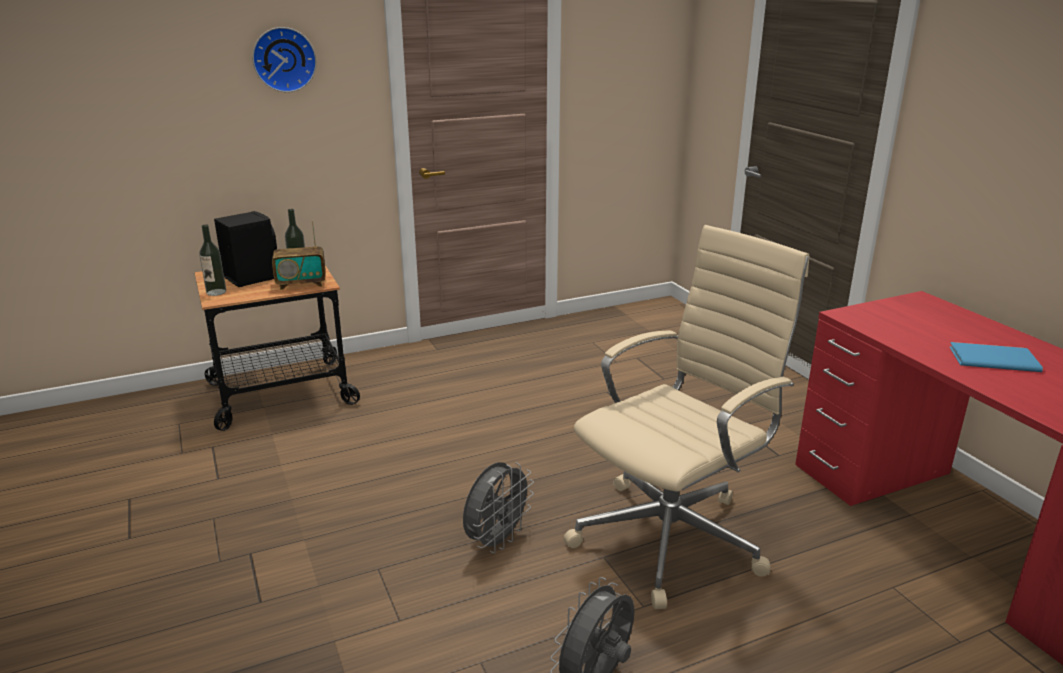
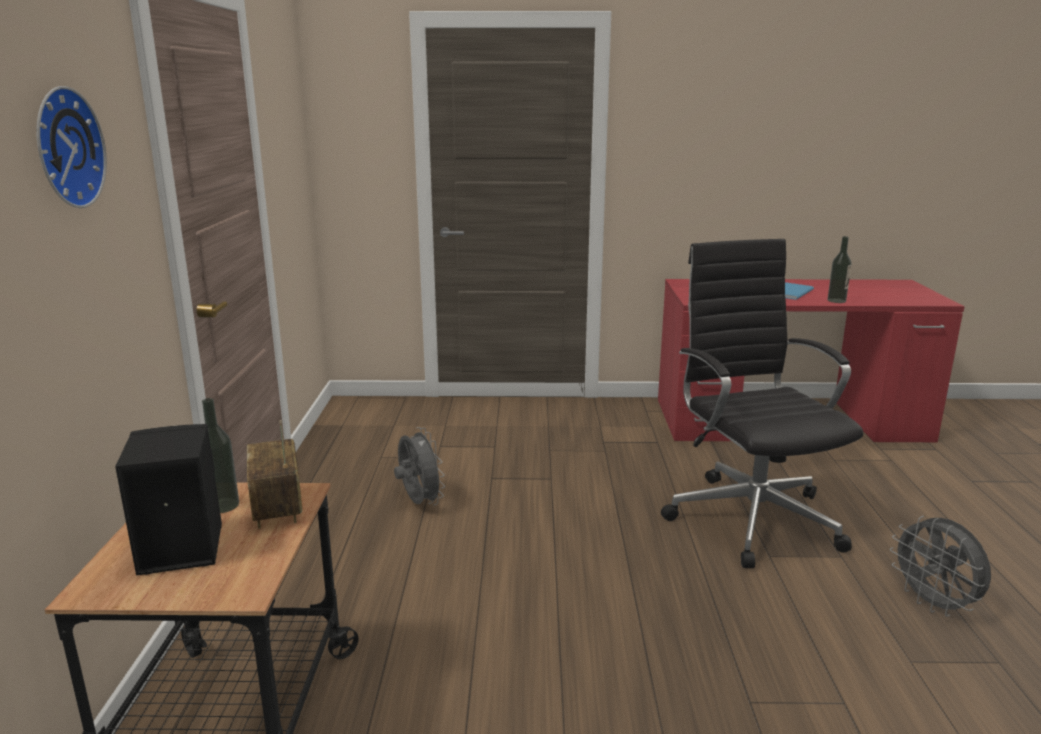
camera: 65 degrees left, 5 degrees down
(216, 292) = (206, 590): bottle -> bottle (836, 300)
(301, 284) = (277, 508): radio -> radio turned 150 degrees clockwise
(496, 540) = (725, 607): grey fan -> grey fan (419, 503)
(673, 536) = (751, 516): beige office chair -> black office chair

